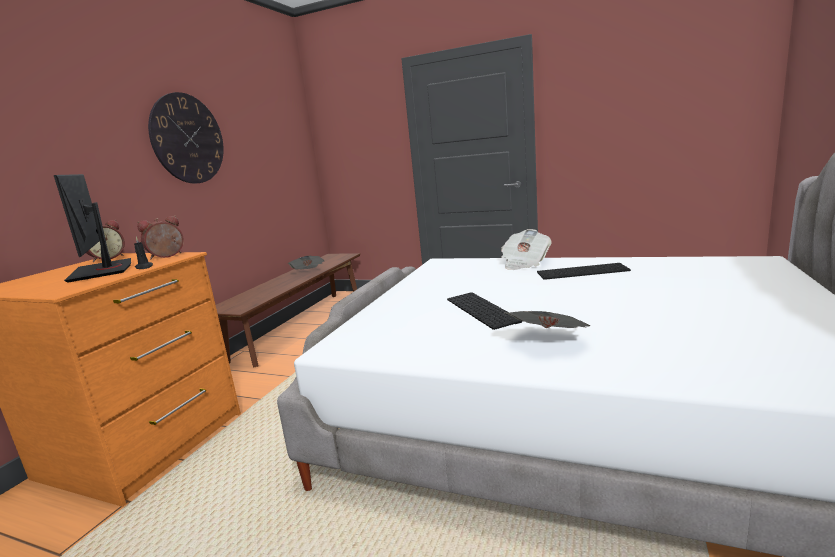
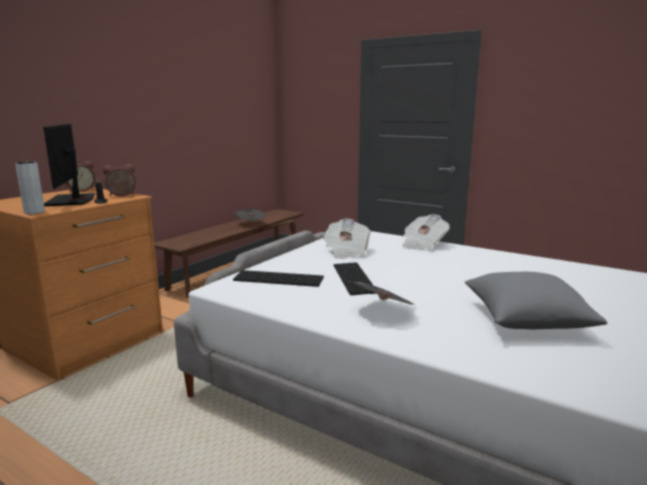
camera: 10 degrees right, 0 degrees up
(57, 292) = (34, 212): none -> grey vase
(188, 139) = (161, 98): wall clock -> none
(449, 283) = (346, 252): none -> newspaper
(582, 271) = (466, 260): keyboard -> keyboard (280, 278)
(706, 323) = (525, 320): none -> grey pillow

